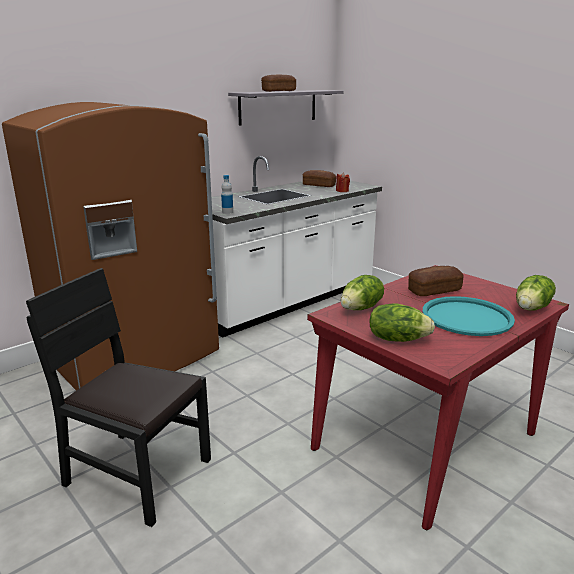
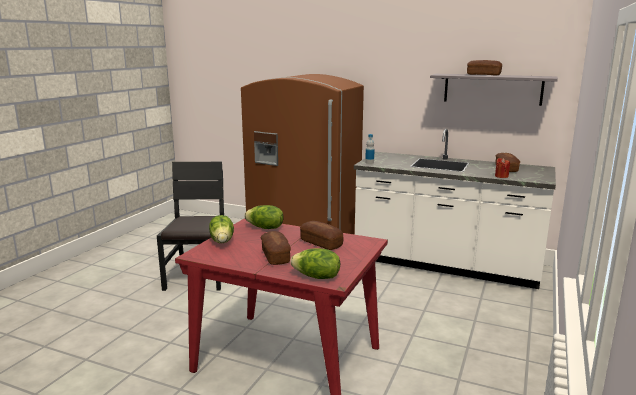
camera: 65 degrees right, 5 degrees down
(466, 317) = (275, 256): turquoise tray -> bread

